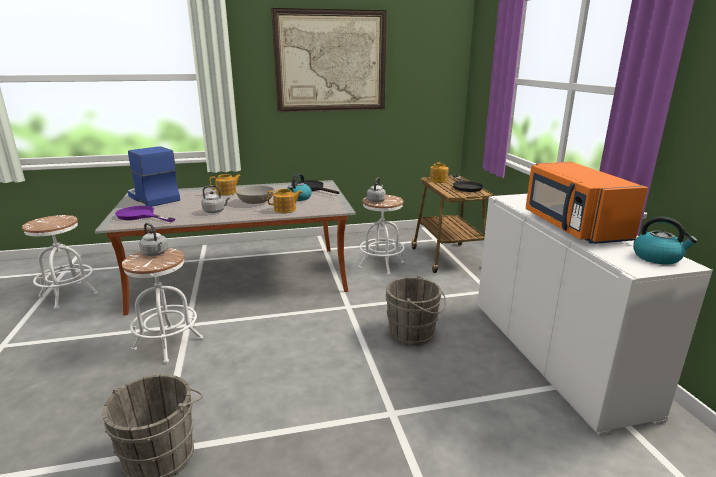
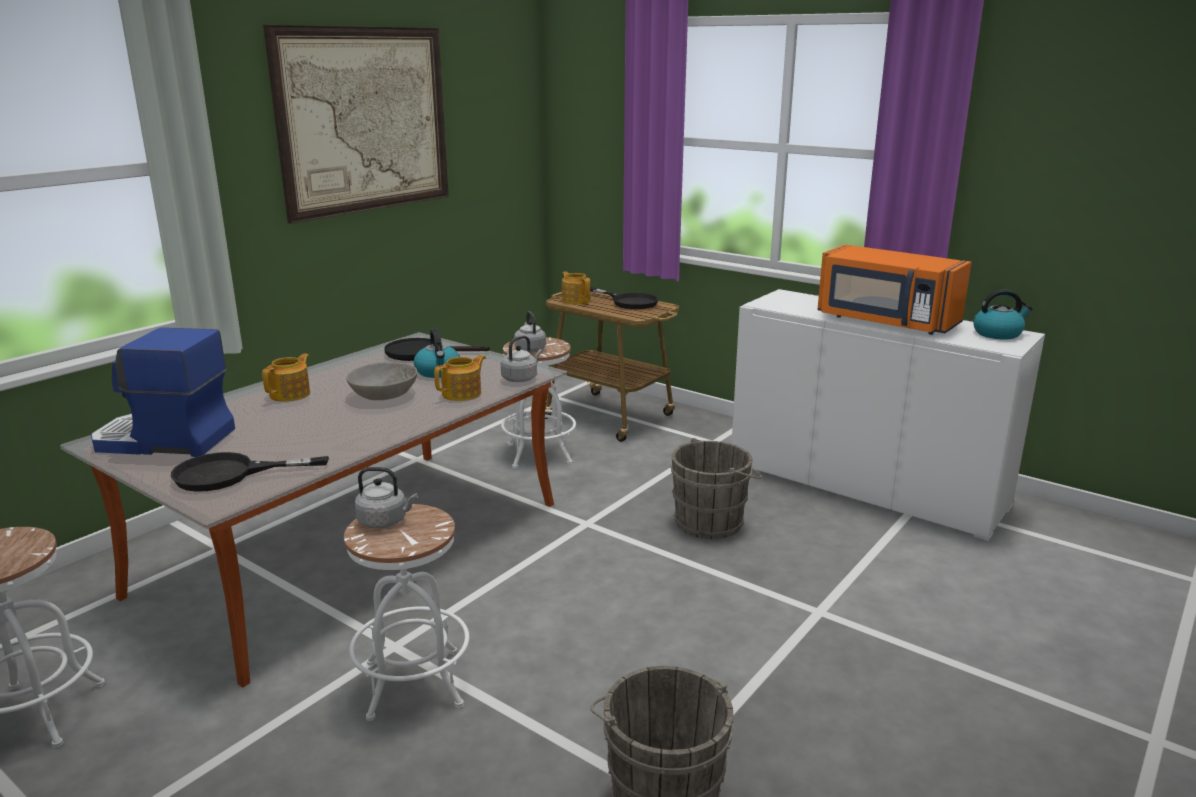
camera: 40 degrees left, 0 degrees up
(140, 216) = (229, 474): purple frying pan -> black frying pan
(215, 211) = (354, 427): grey kettle -> grey kettle (521, 378)

